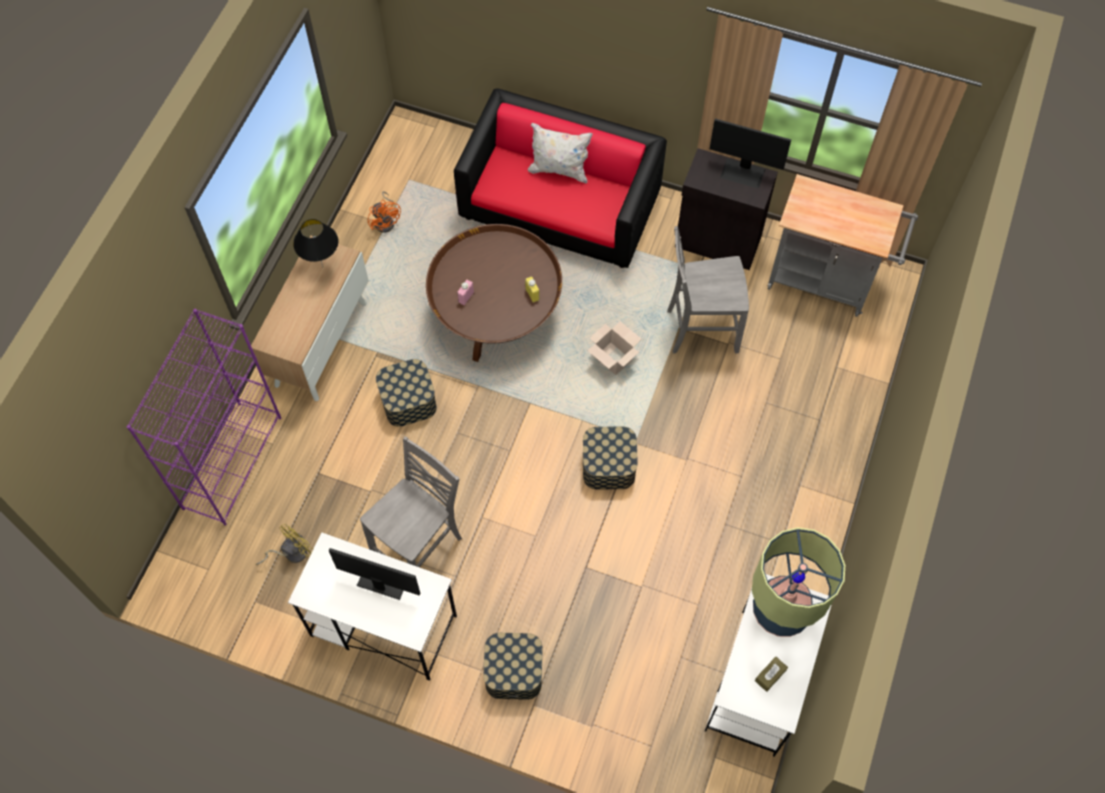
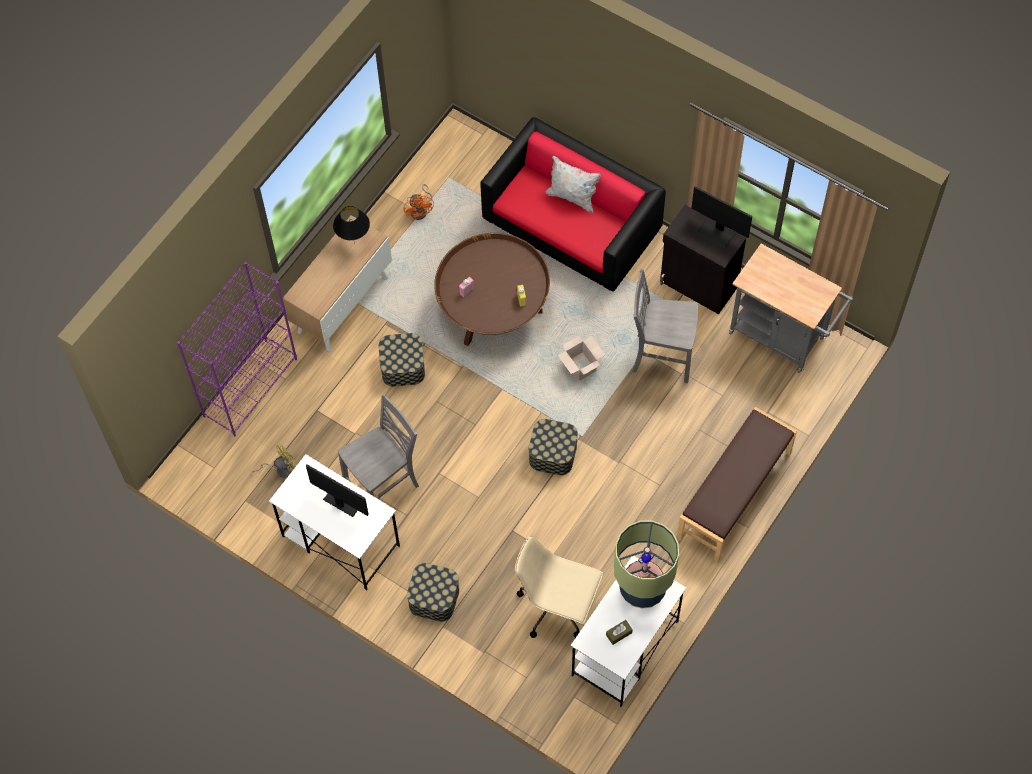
camera: 15 degrees right, 0 degrees up
(663, 648) = (557, 606): none -> beige office chair
(829, 469) = (735, 495): none -> brown bench

